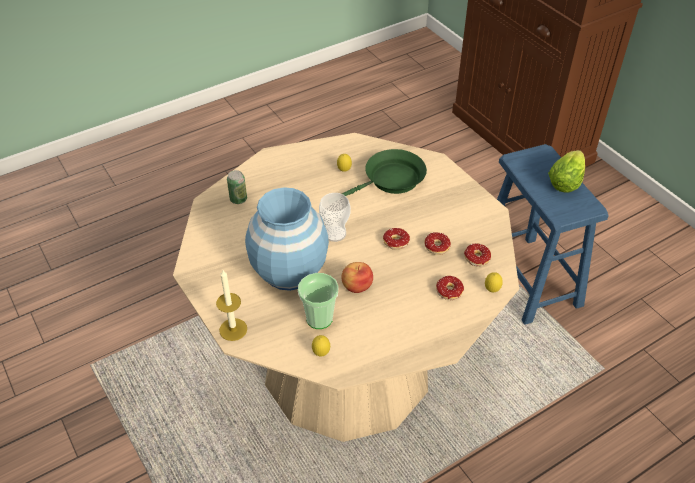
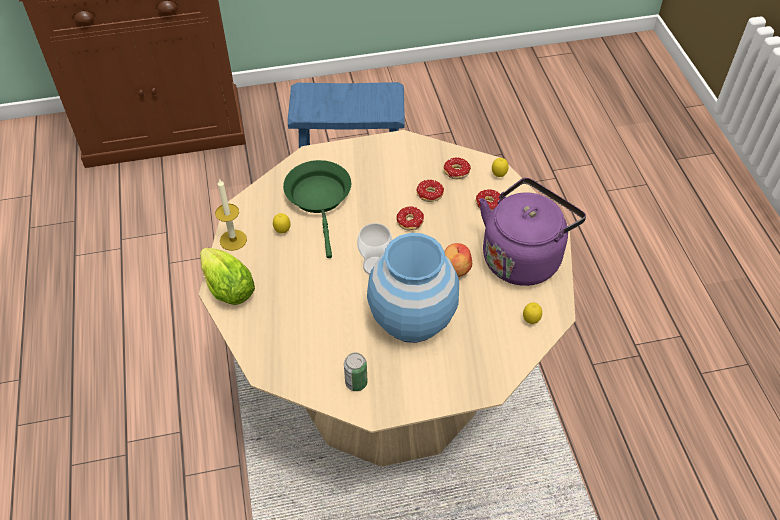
camera: 70 degrees left, 5 degrees up
(233, 329) = (475, 388): candle -> candle (233, 240)
(238, 199) = (277, 339): can -> can (356, 382)
(319, 318) = (486, 311): cup -> none
(396, 332) = (523, 256): none -> purple kettle
(566, 180) = (349, 91): lettuce -> lettuce (226, 286)

